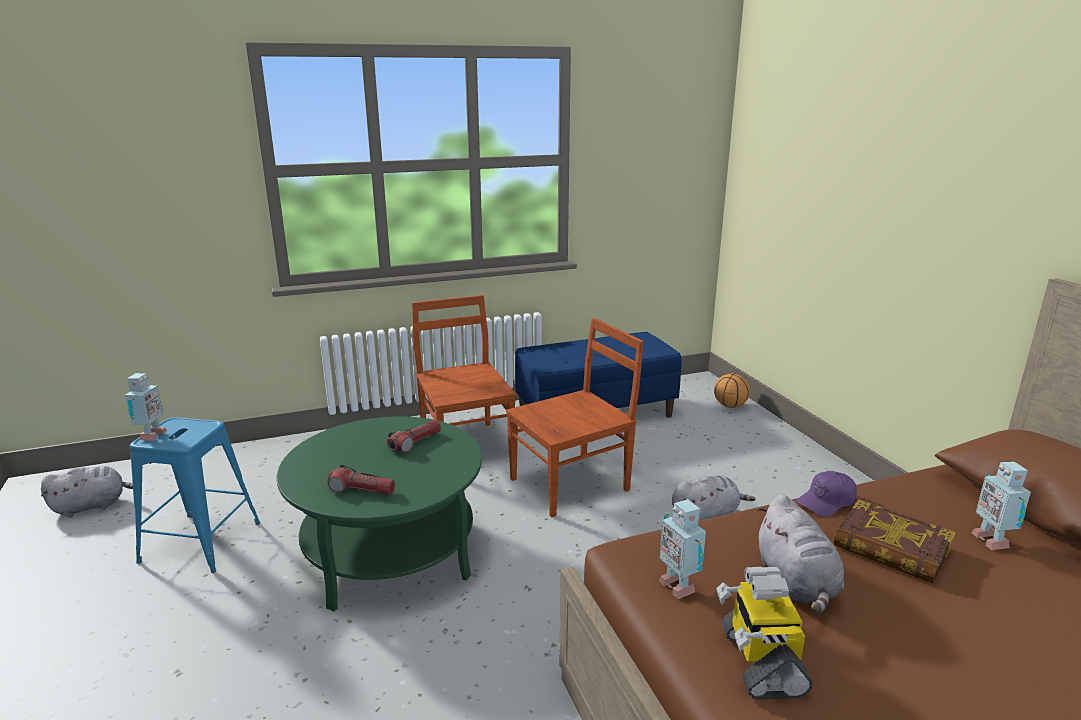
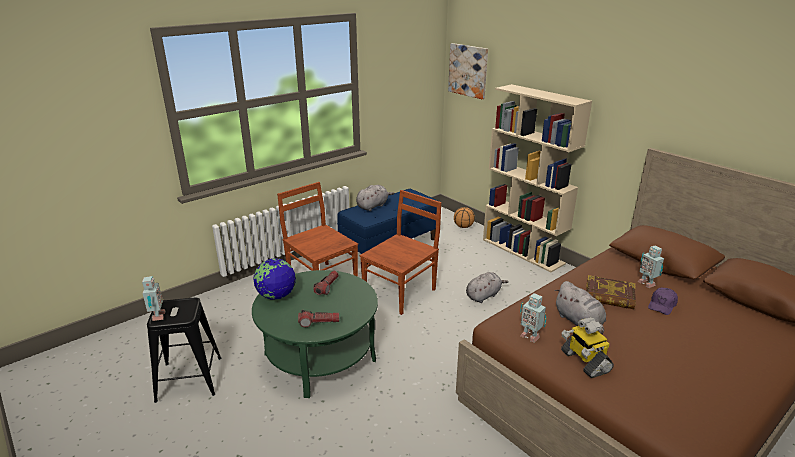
camera: 20 degrees left, 5 degrees up
(93, 506) = (86, 374): grey plush toy -> grey plush toy (373, 206)
(200, 542) = (189, 379): blue stool -> black stool
(335, 441) = (276, 296): none -> globe
(760, 150) = (468, 70): none -> picture
(815, 458) = (523, 251): none -> beige bookcase
(827, 502) = (570, 279): purple cap -> purple cap (662, 305)

